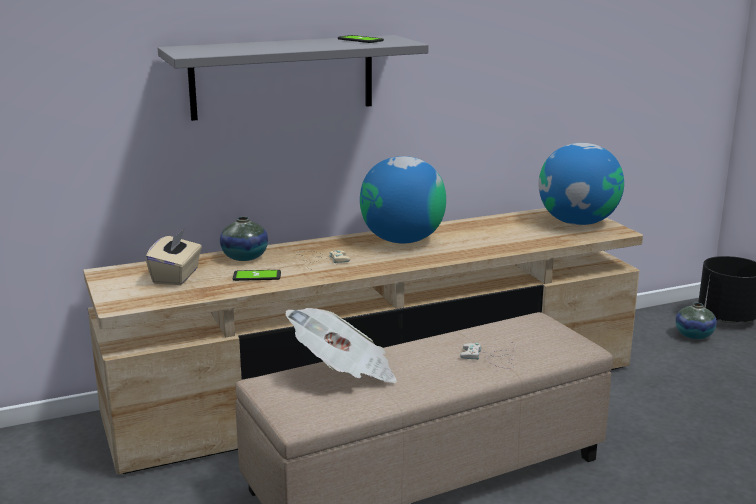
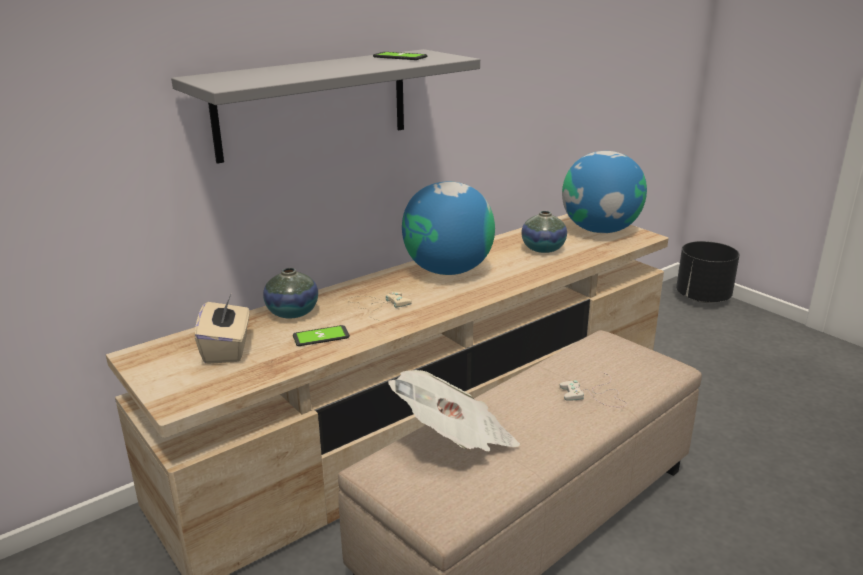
camera: 15 degrees left, 5 degrees up
(694, 335) = (685, 319): vase -> vase (543, 249)

